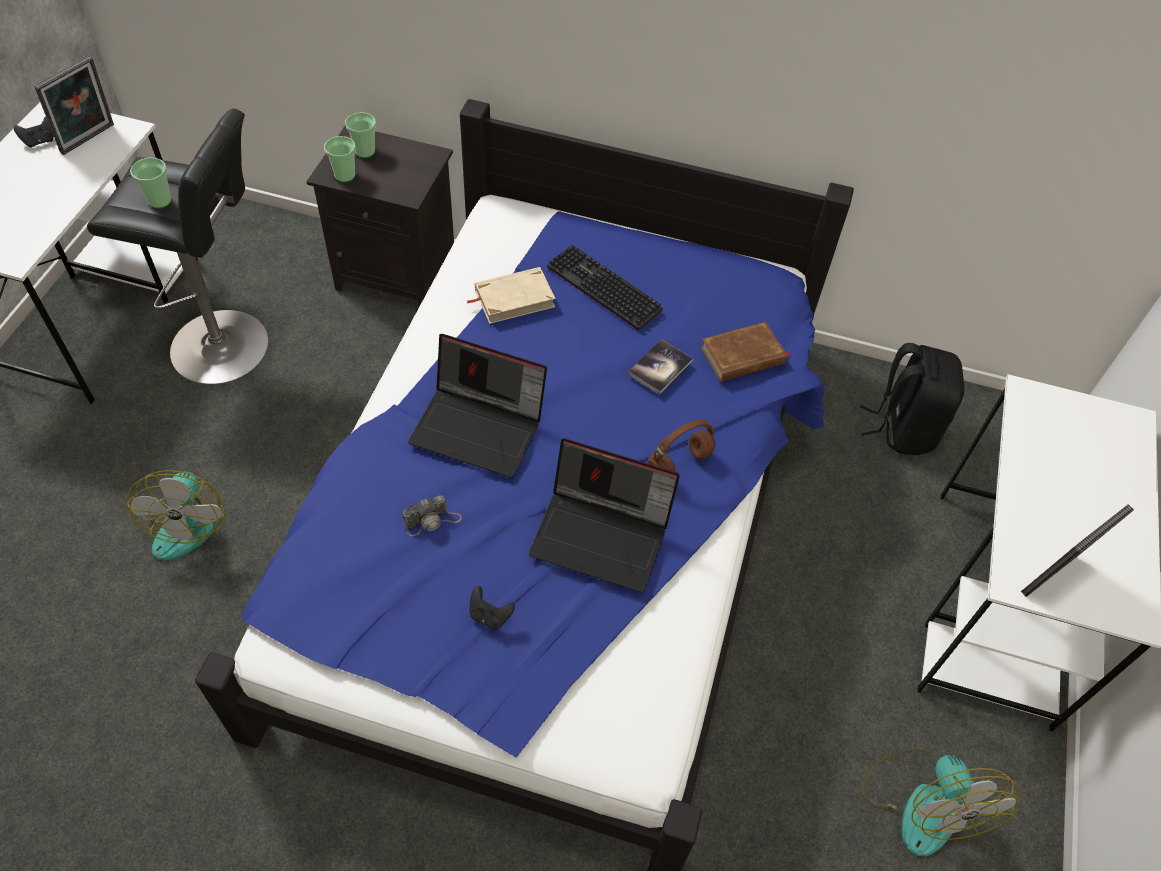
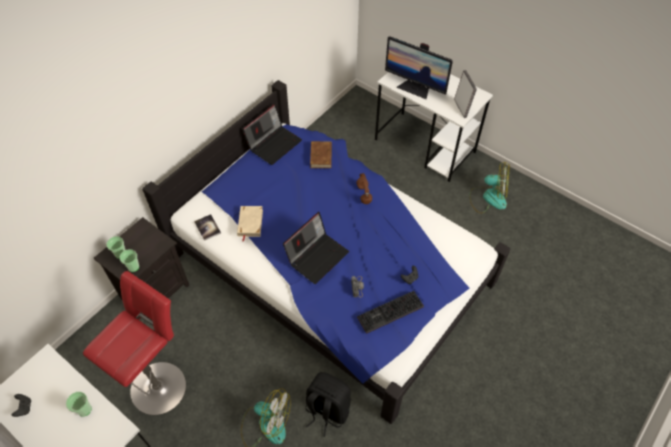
camera: 65 degrees left, 0 degrees up
(90, 140) = (41, 379): picture frame -> none
(160, 201) = (128, 343): cup -> cup (84, 409)
(227, 348) = (161, 384): black stool -> red stool
(600, 289) = (261, 190): keyboard -> keyboard (390, 313)
(603, 535) = (387, 230): laptop -> laptop (274, 144)
(660, 368) = (315, 184): book -> book (207, 227)
(902, 427) = (340, 137): black backpack -> black backpack (326, 410)
(1044, 456) = (415, 88): none -> monitor

